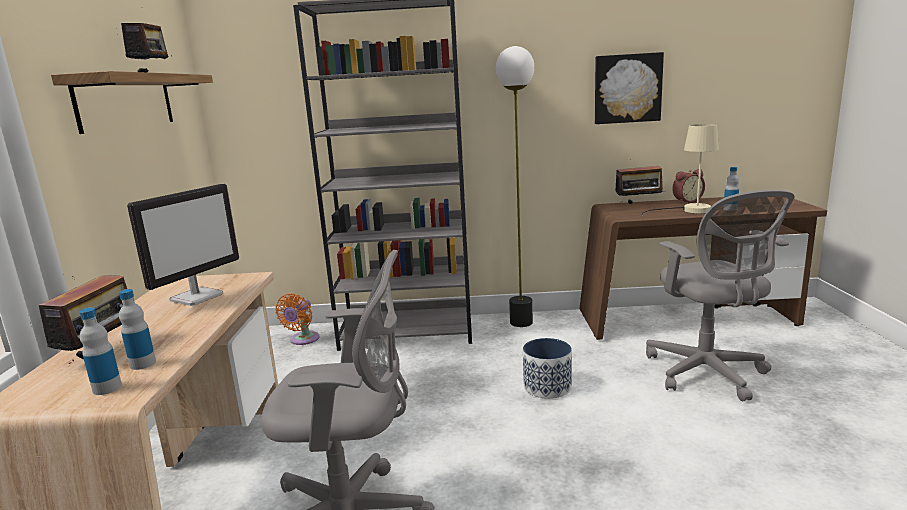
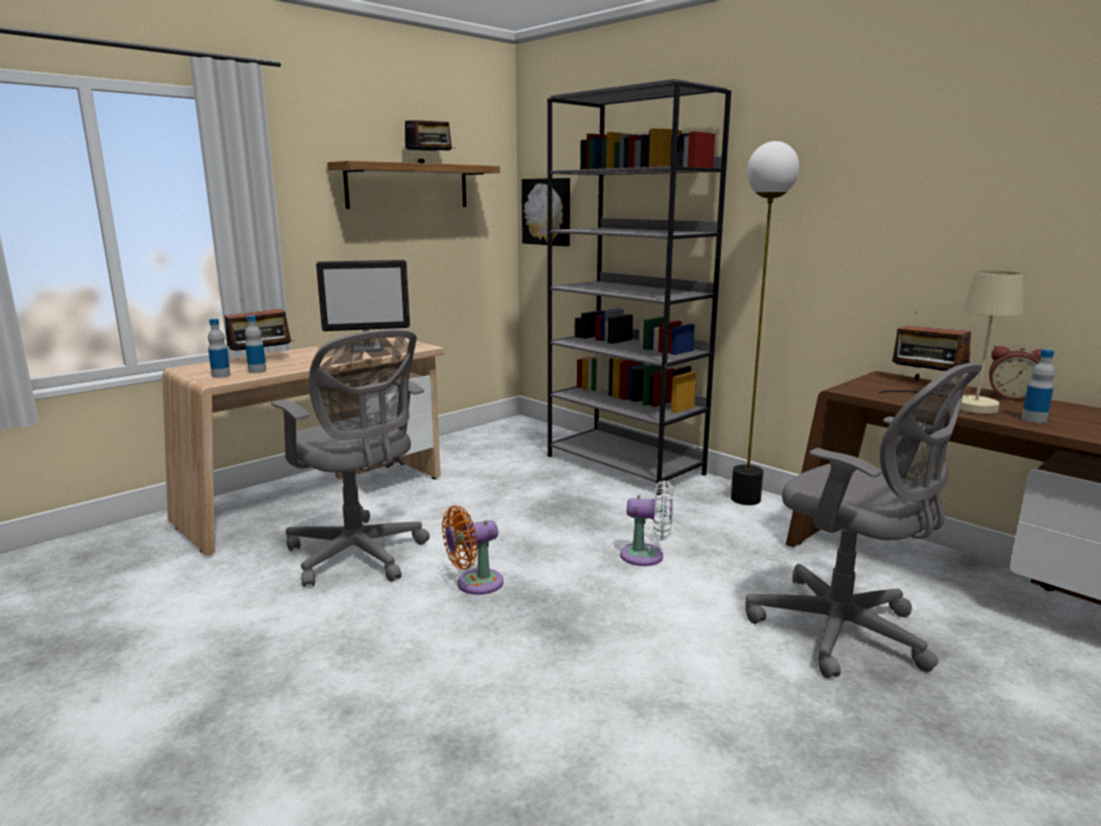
camera: 45 degrees right, 0 degrees up
(303, 340) = (540, 439): orange fan -> orange fan (474, 584)
(547, 387) = (647, 556): planter -> white fan
(627, 88) = (949, 207): picture -> picture (547, 212)
(708, 373) = (845, 633): grey office chair -> grey office chair turned 75 degrees counterclockwise

